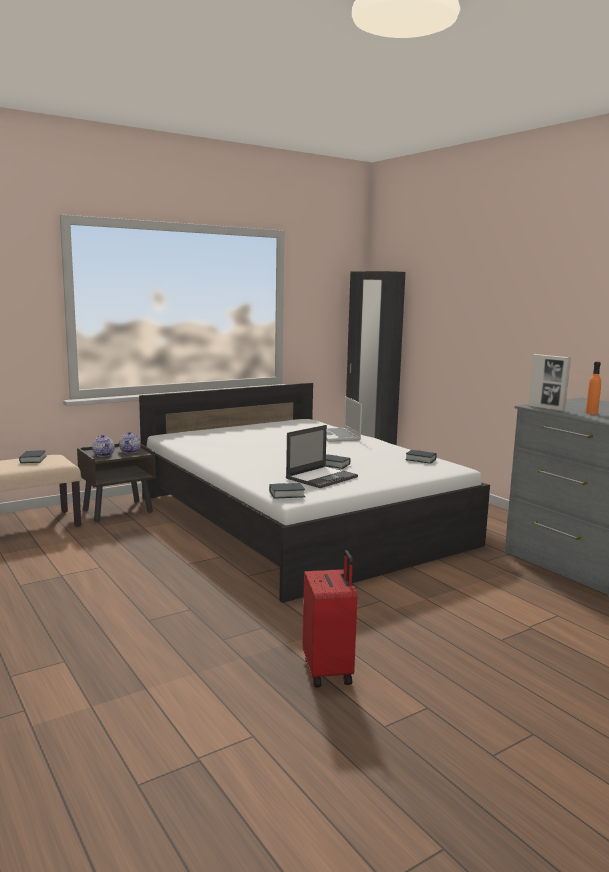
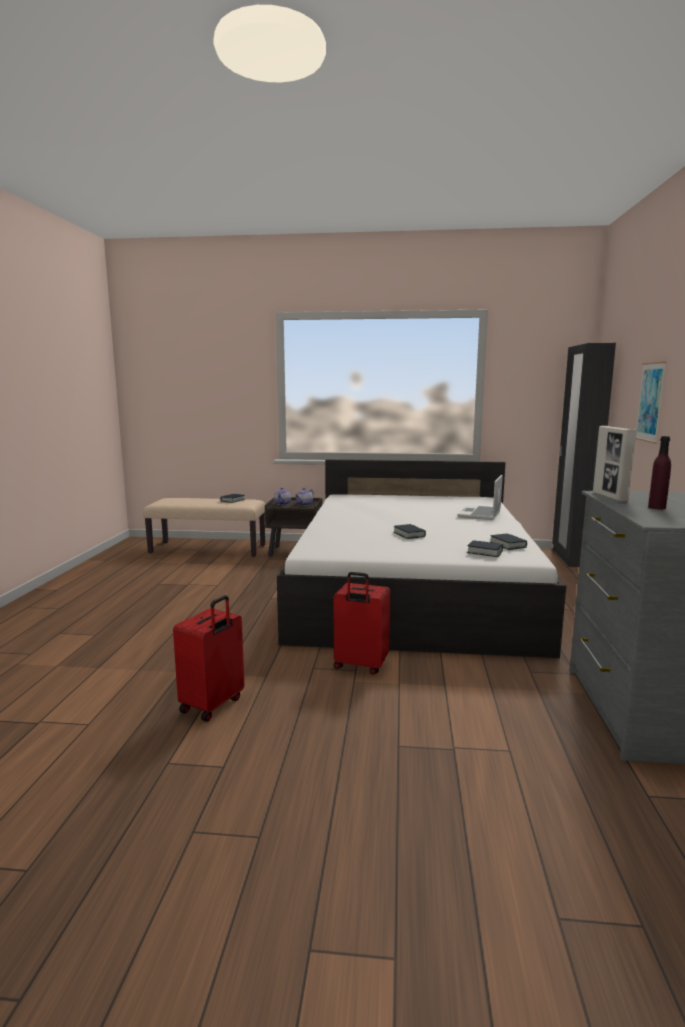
camera: 40 degrees right, 0 degrees up
(286, 494) = (308, 549): book -> book (484, 552)
(322, 477) = (371, 542): laptop -> none
(377, 596) = (360, 665): none -> red suitcase
(462, 326) = (650, 402): none -> picture
(591, 413) = (657, 507): orange bottle -> purple bottle

